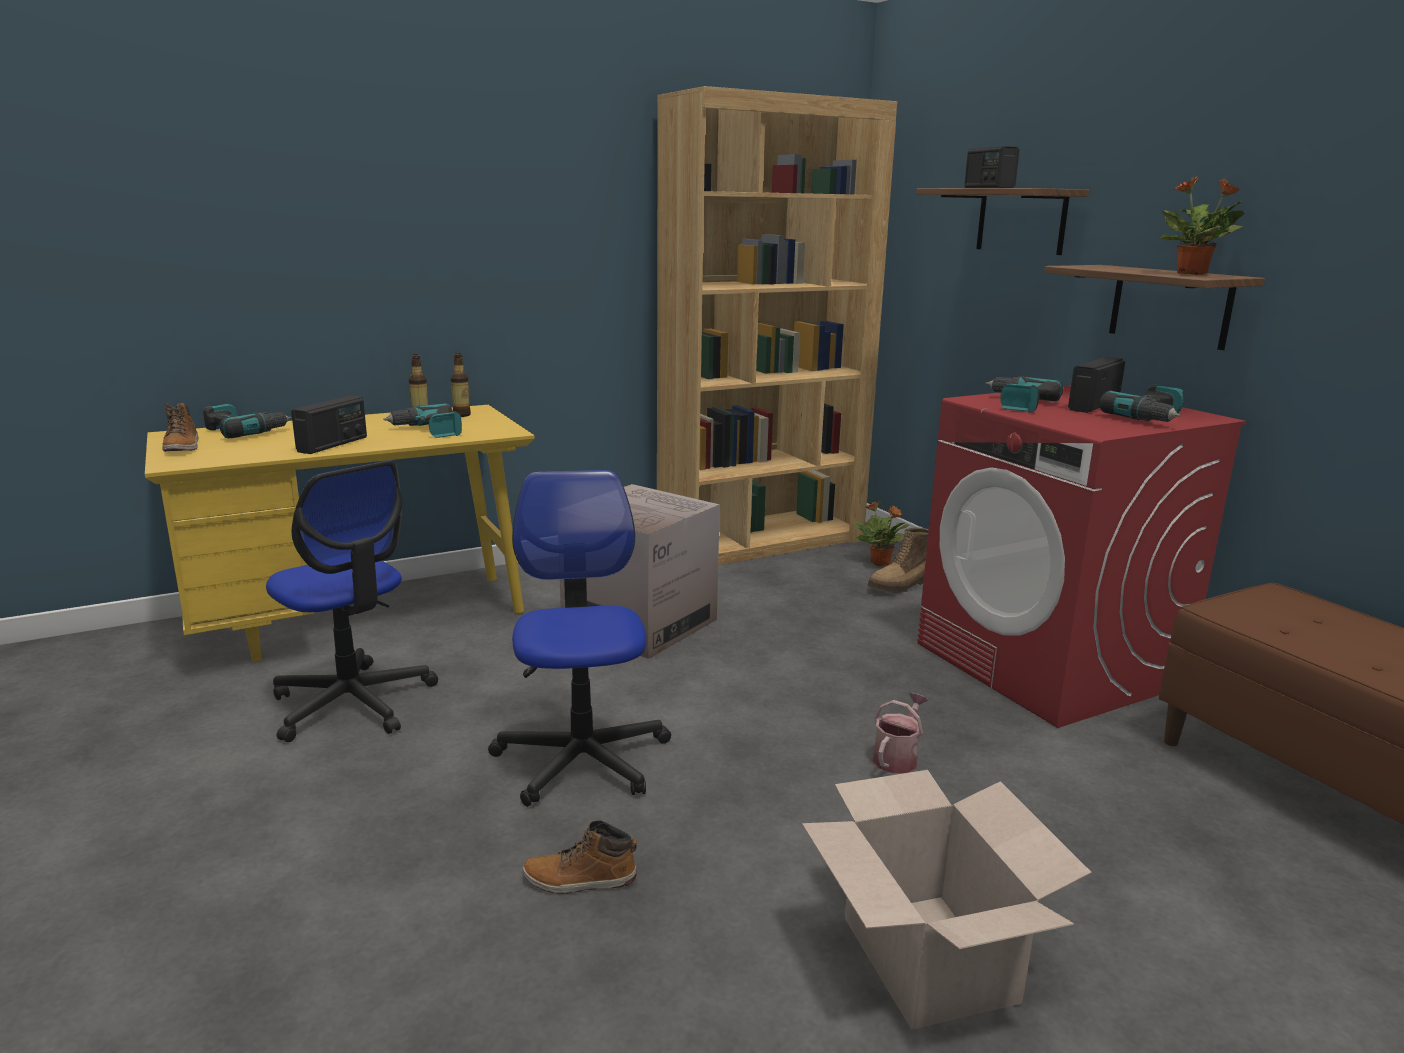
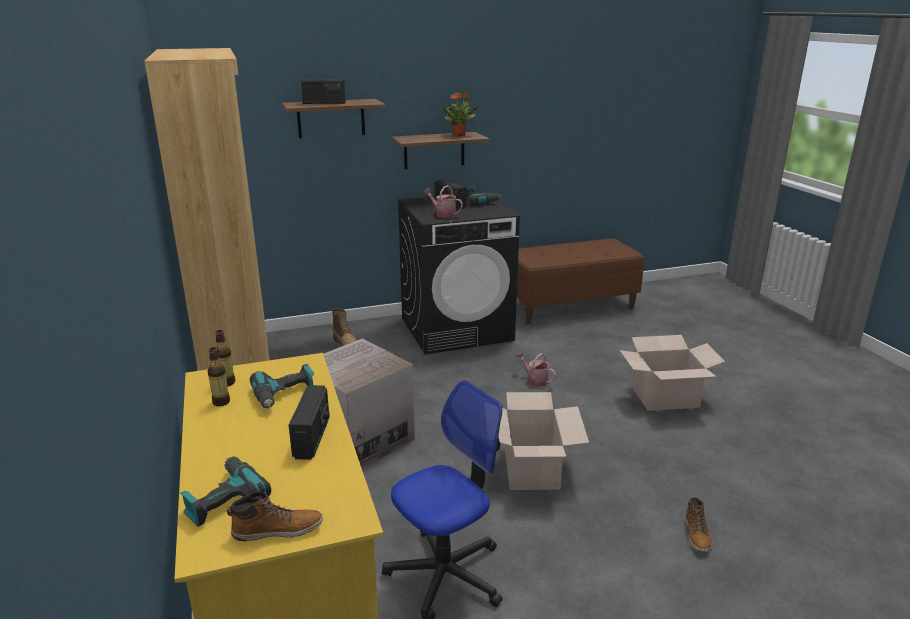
camera: 80 degrees left, 5 degrees up
(333, 444) = (312, 437): radio -> radio turned 60 degrees clockwise
(580, 880) = (634, 473): boot -> boot (697, 535)
(582, 759) = (530, 469): office chair -> cardboard box
(880, 563) = (309, 344): potted plant -> none
(1017, 404) = (443, 214): power drill -> watering can
(1048, 664) = (457, 329): red washing machine -> black washing machine

